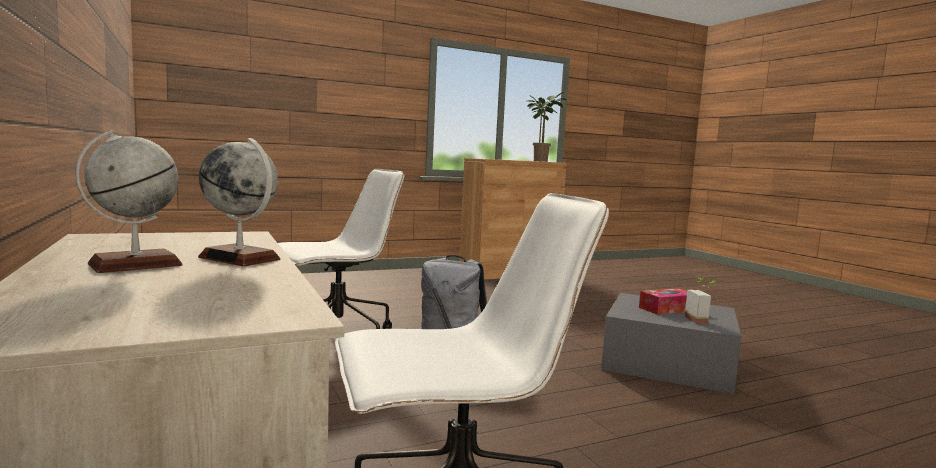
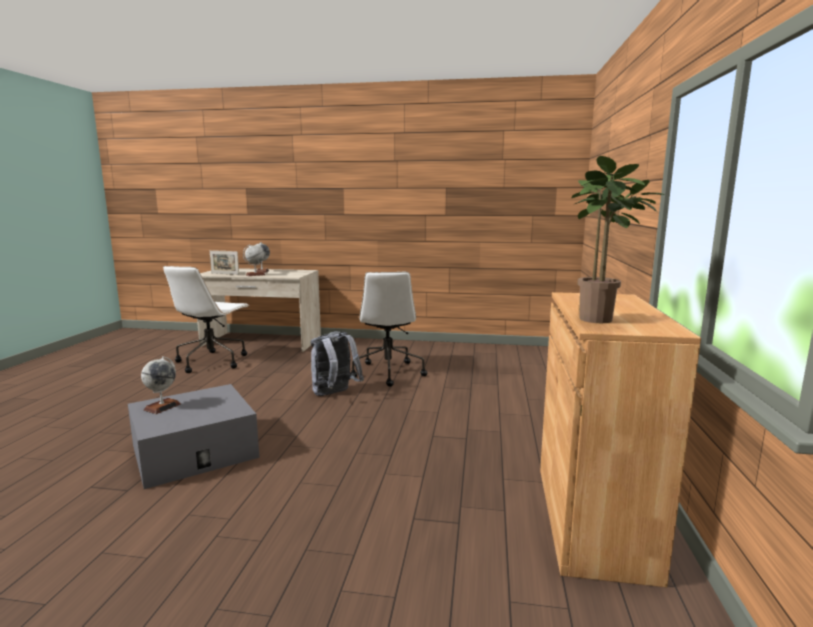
camera: 125 degrees right, 5 degrees up
(243, 289) = (225, 274): none -> picture frame
(667, 309) = (196, 408): tissue box -> none
(701, 320) = (162, 407): potted plant -> globe

